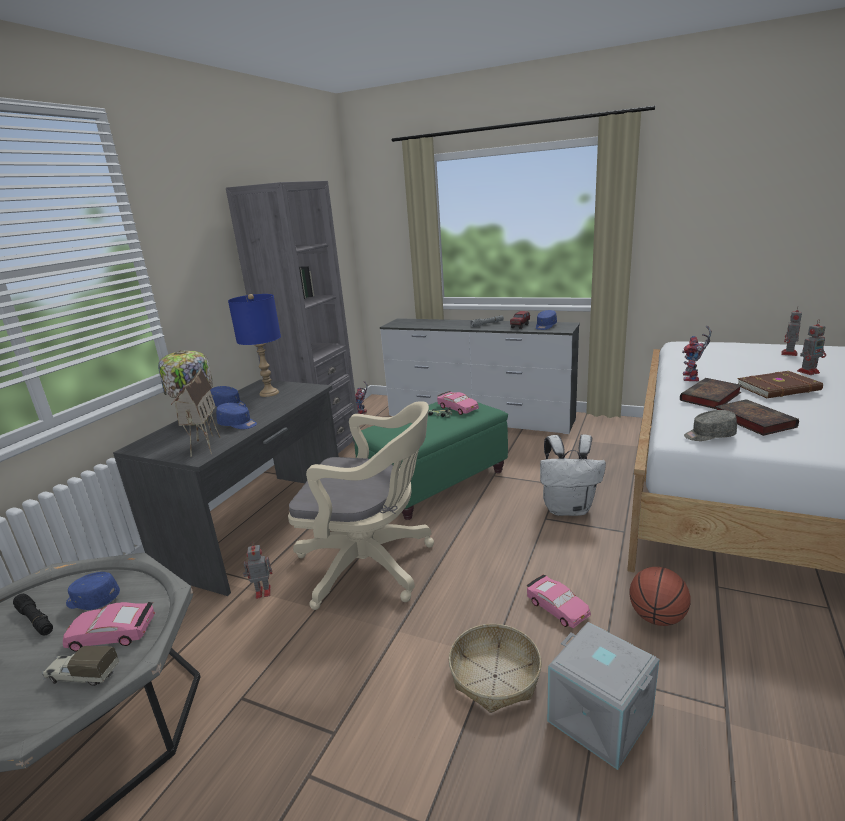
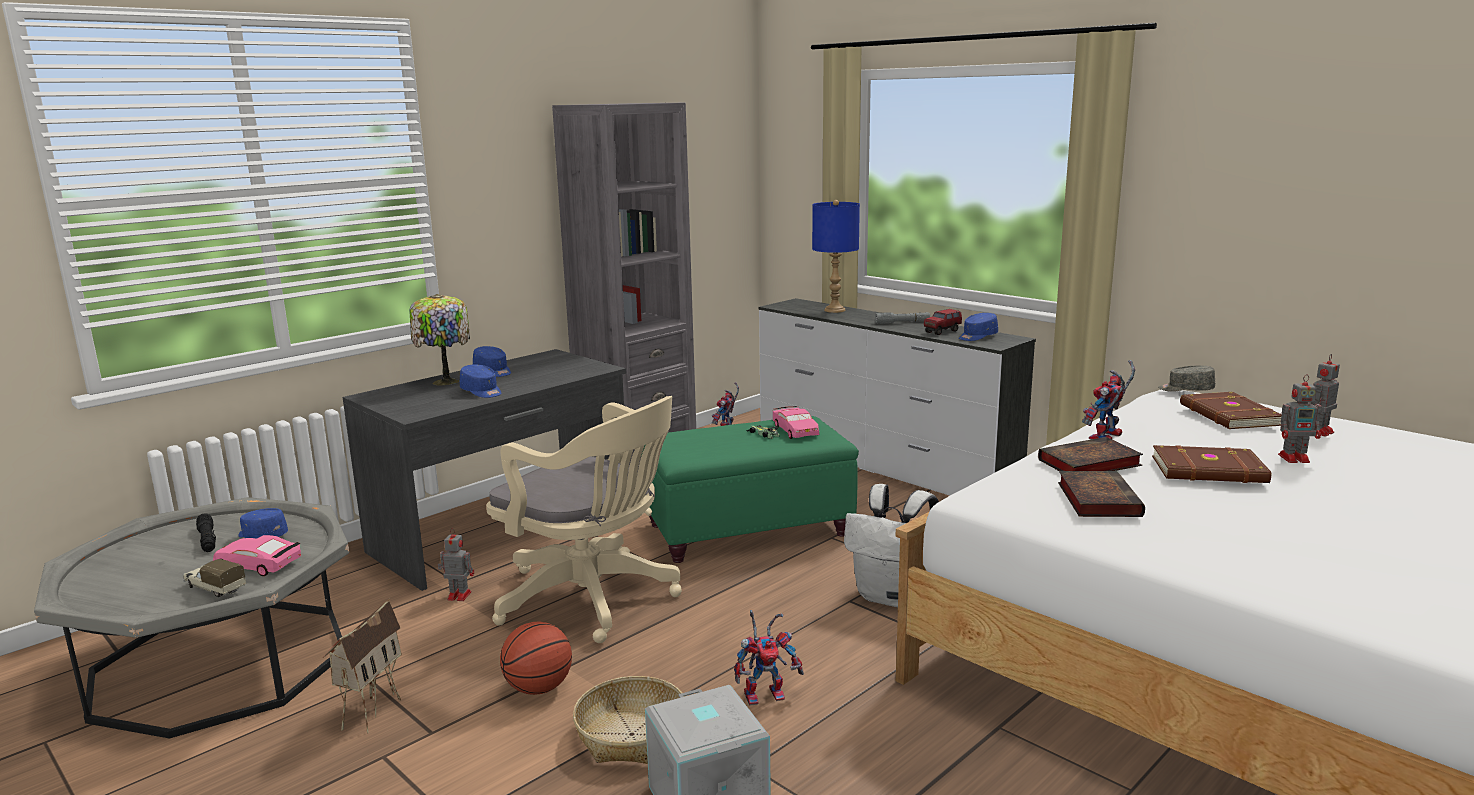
camera: 20 degrees right, 5 degrees down
(203, 445) = (428, 405): toy house -> toy house (371, 710)
(269, 393) = (547, 365): blue table lamp -> blue table lamp (834, 310)
(557, 607) = (766, 693): pink toy car -> toy robot
(657, 617) = (879, 736): basketball -> basketball (538, 688)
(709, 435) = (1010, 503): grey cap -> grey cap (1185, 390)
(736, 352) = (1228, 415): none -> brown book

